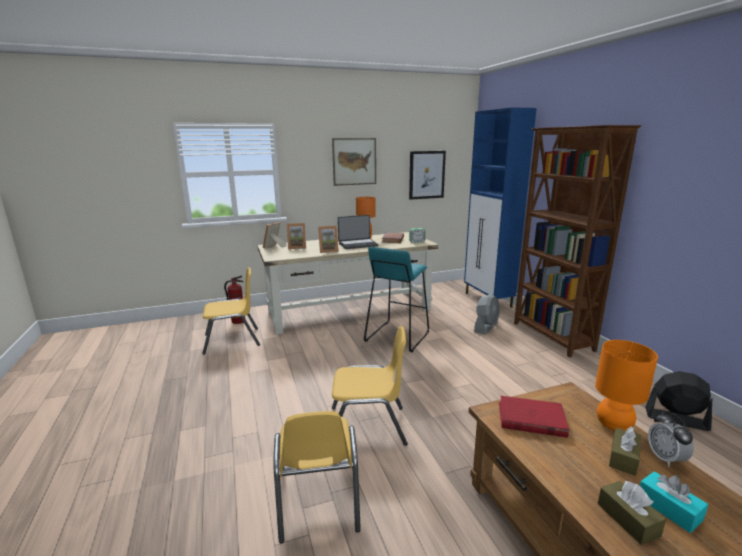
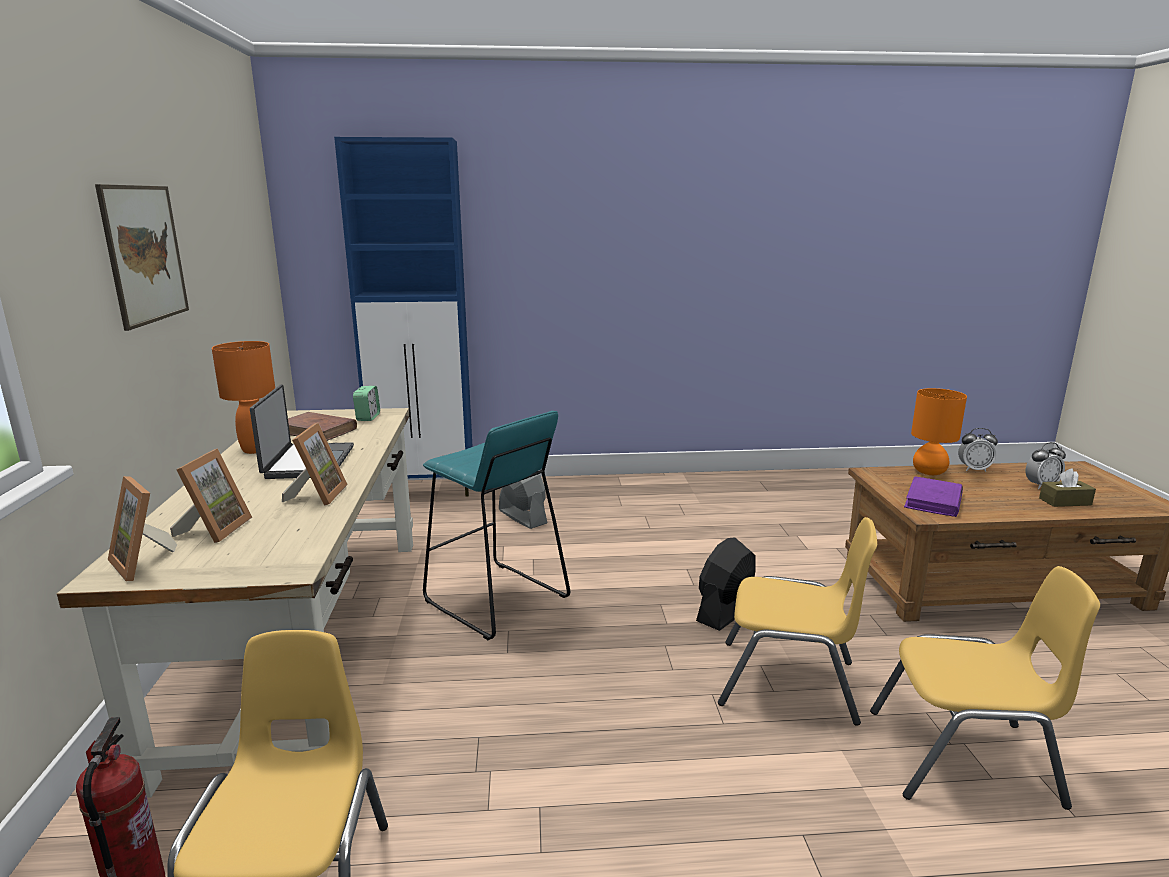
camera: 75 degrees left, 0 degrees up
(367, 426) = (788, 683): yellow chair -> yellow chair turned 90 degrees clockwise
(426, 175) = (239, 276): picture -> none
(531, 419) = (933, 501): red book -> purple book
(552, 337) = (585, 485): brown bookcase -> none
(623, 458) = (981, 482): brown tissue box -> none
(668, 508) = (1041, 486): turquoise tissue box -> alarm clock
(676, 419) = (781, 485): black fan -> black fan (726, 611)

